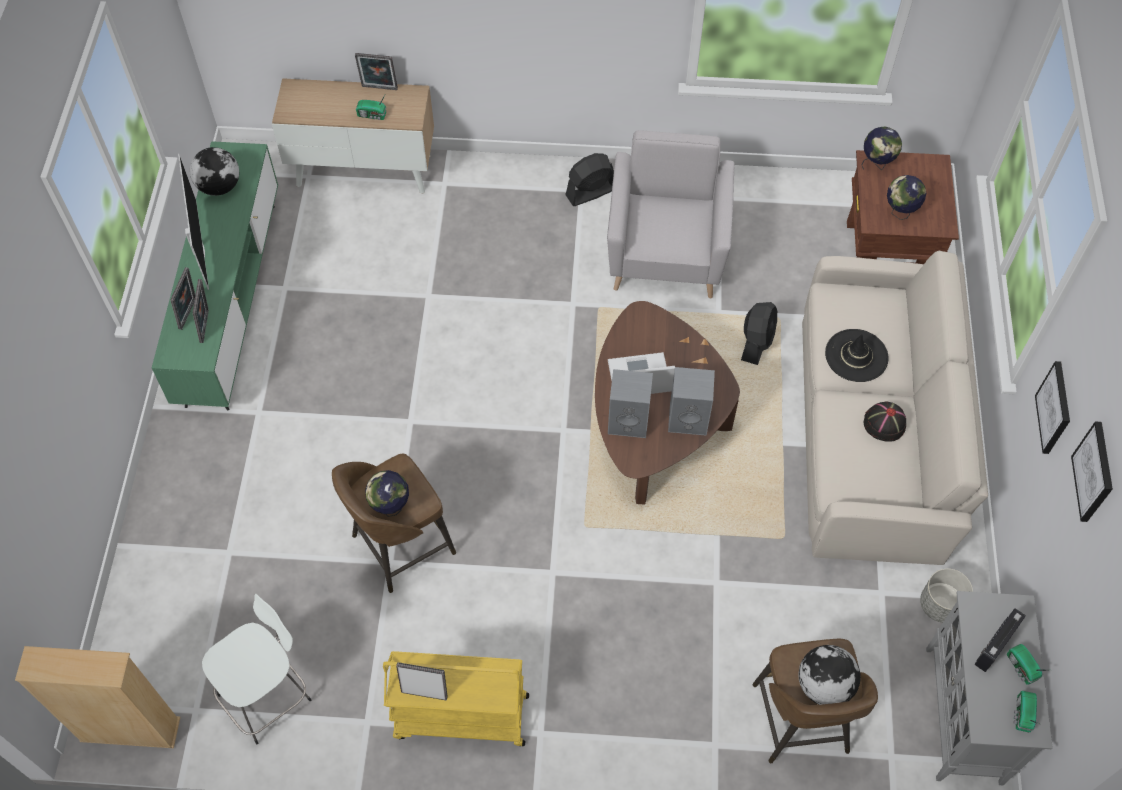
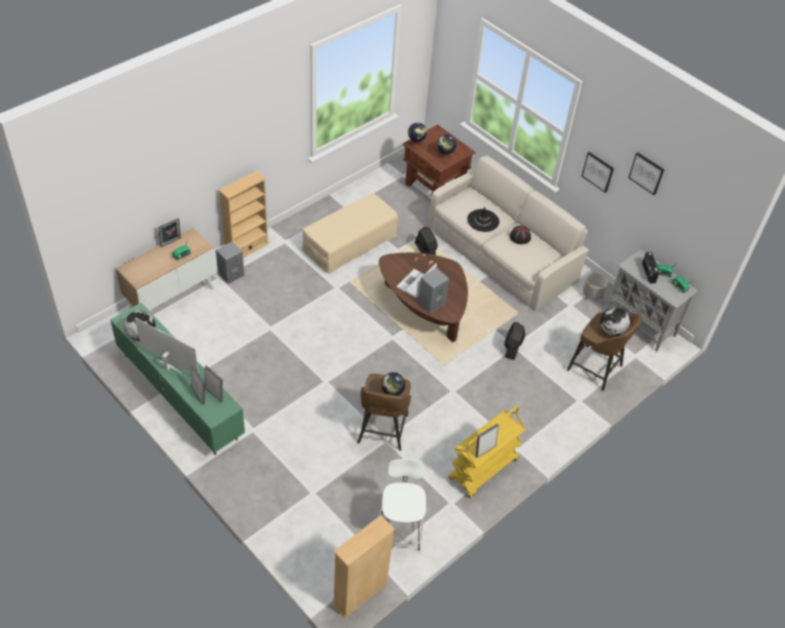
camera: 50 degrees left, 10 degrees down
(523, 167) = (247, 249): none -> beige bookcase
(591, 192) = (289, 239): black fan -> black fan (512, 347)
(666, 252) = (350, 242): grey armchair -> beige ottoman
(689, 418) = (452, 285): grey speaker -> grey speaker (231, 274)

